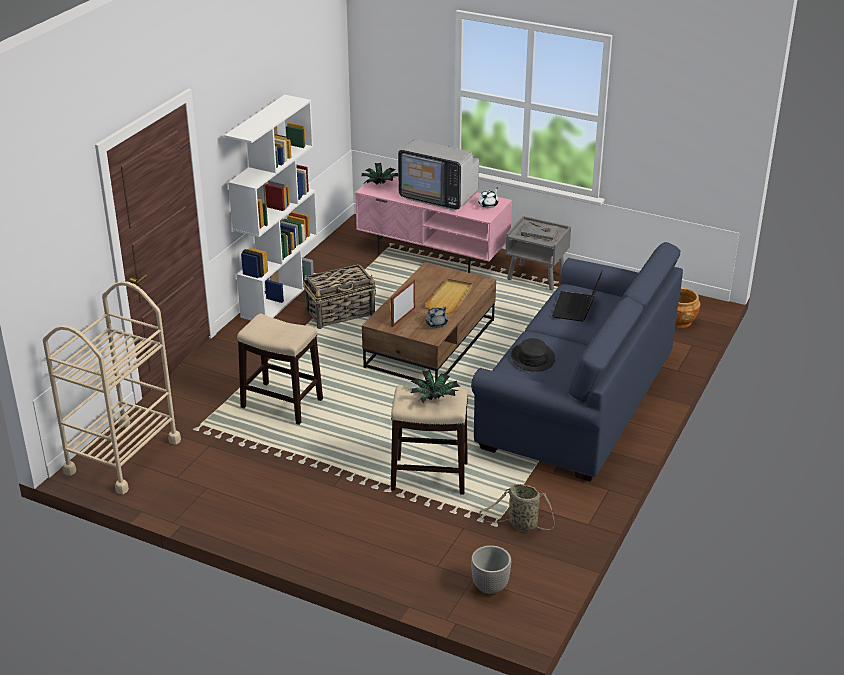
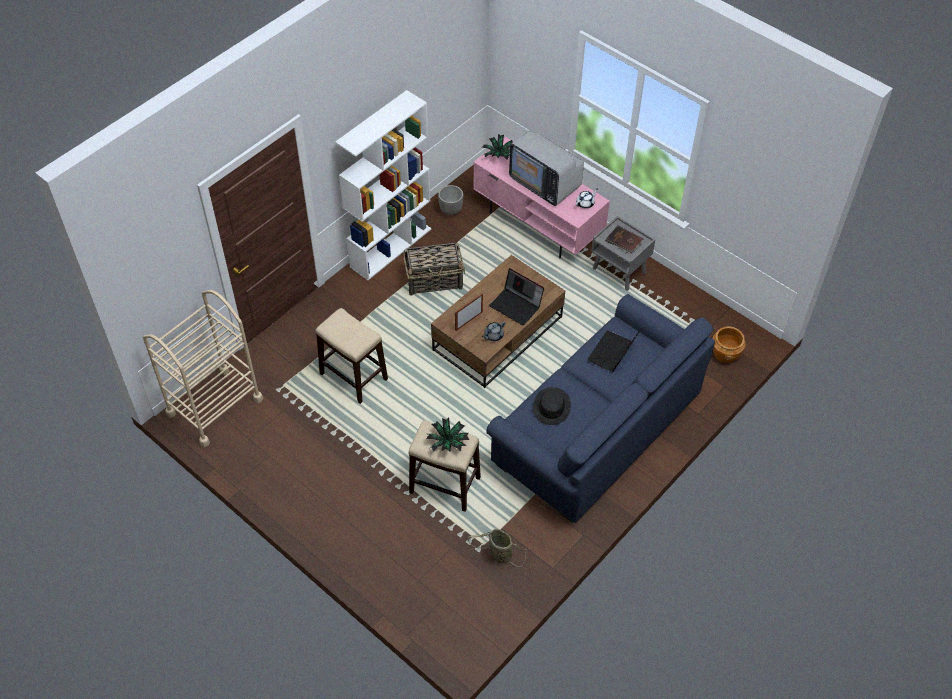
camera: 15 degrees right, 20 degrees up
(450, 298) = (516, 305): beige tray -> laptop
(489, 587) = (451, 612): planter -> planter (450, 210)
(539, 233) = (624, 241): grey book -> brown book

